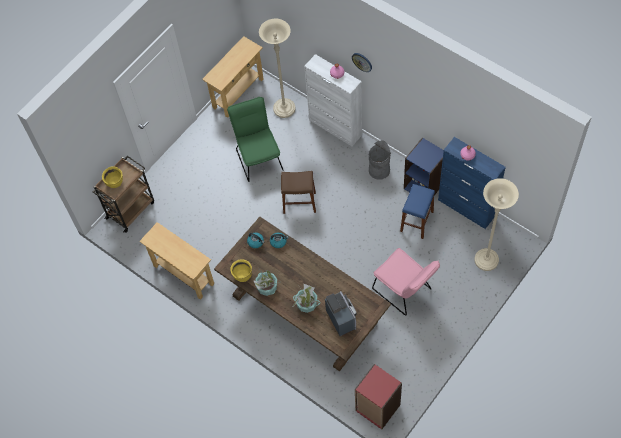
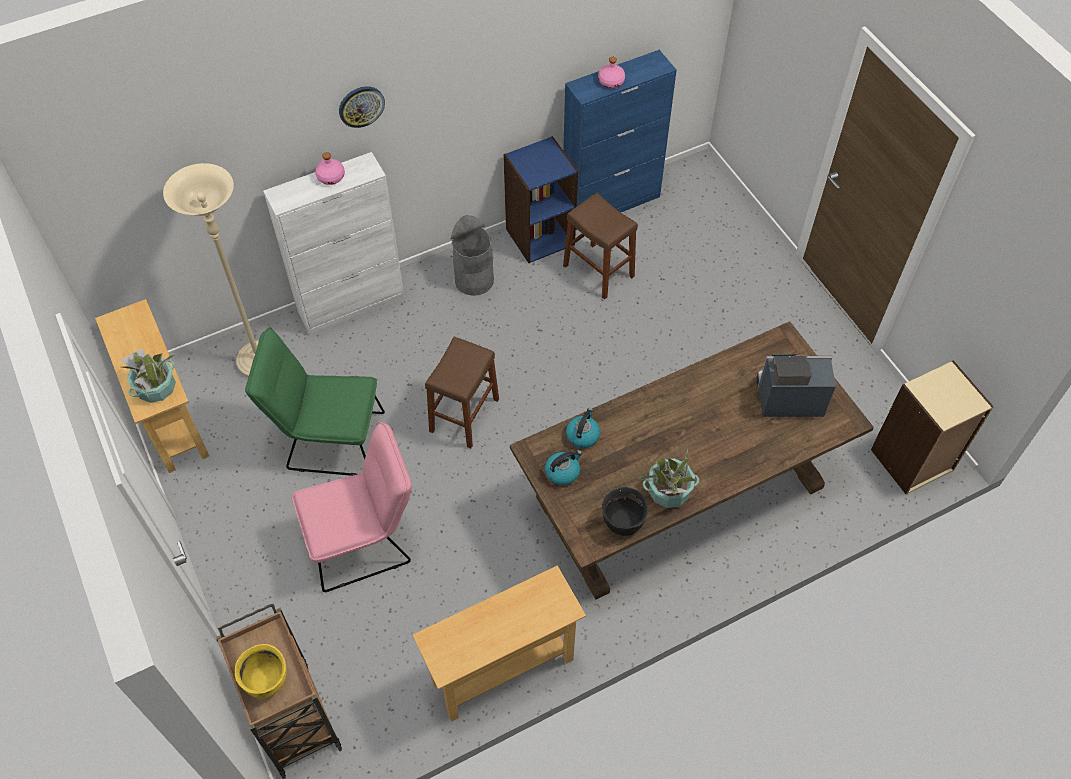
camera: 70 degrees left, 5 degrees down
(242, 275) = (623, 523): yellow cooking pot -> black cooking pot
(307, 303) = (734, 441): potted plant -> potted plant (156, 387)
(377, 408) = (912, 460): red bookcase -> beige bookcase
(405, 291) = (716, 337): pink chair -> pink chair (364, 541)
(417, 221) = (598, 271): blue stool -> brown stool
(486, 260) = (714, 217): beige floor lamp -> none

